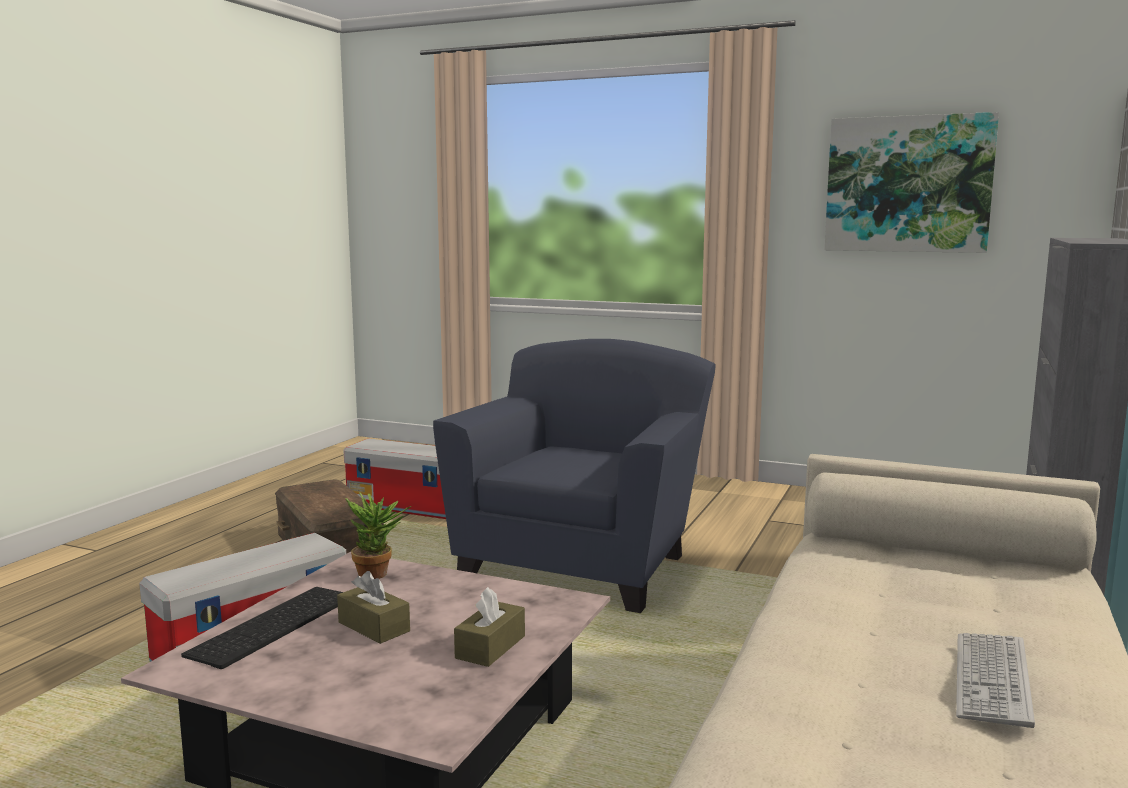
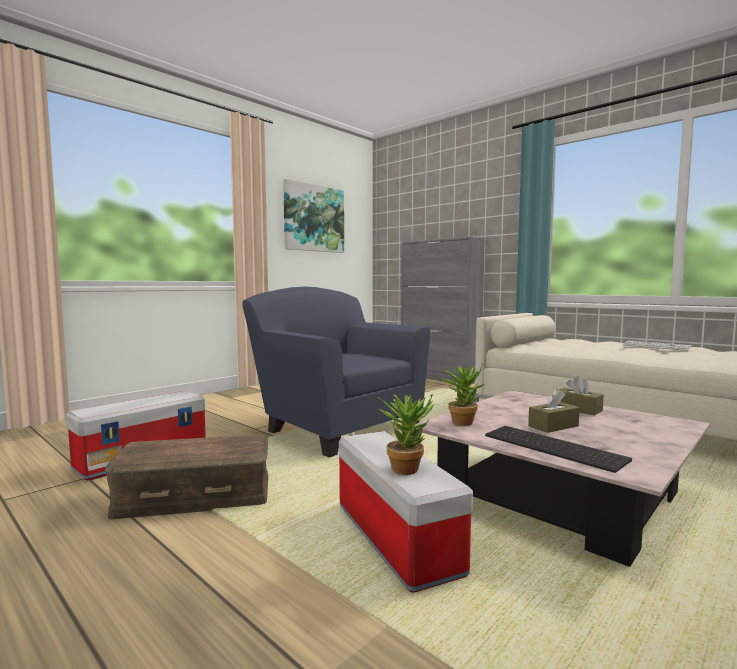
camera: 70 degrees left, 5 degrees down
(217, 567) = (407, 467): none -> potted plant

